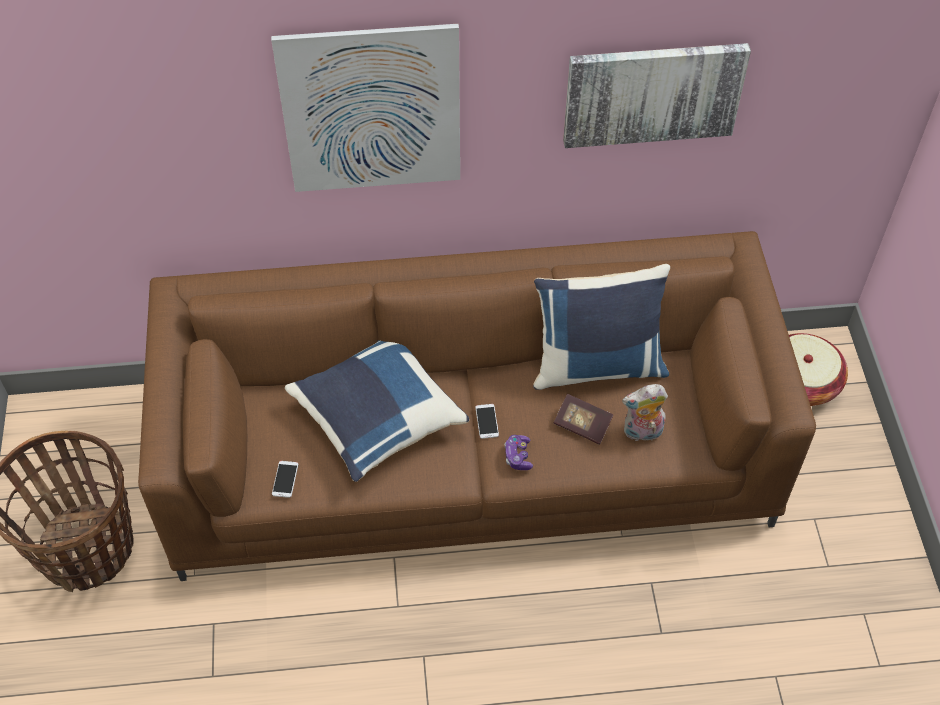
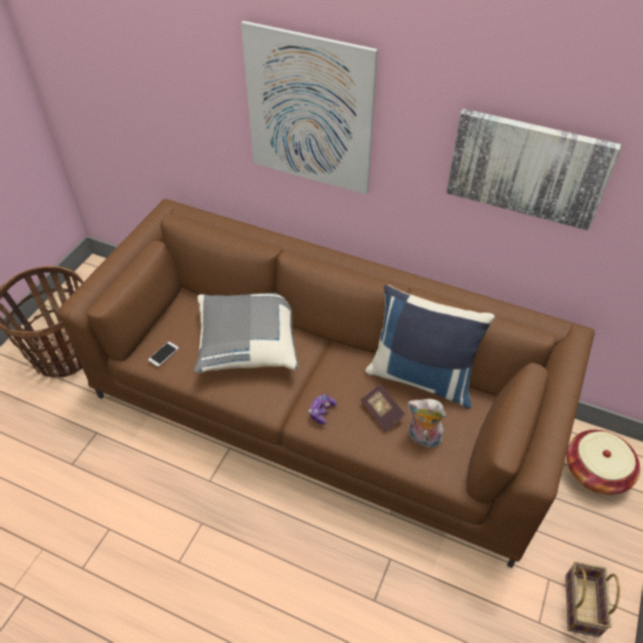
camera: 30 degrees right, 5 degrees down
(377, 418) = (247, 343): blue pillow -> grey pillow
(487, 421) = (317, 378): phone -> none
(854, 527) = (580, 603): none -> basket

